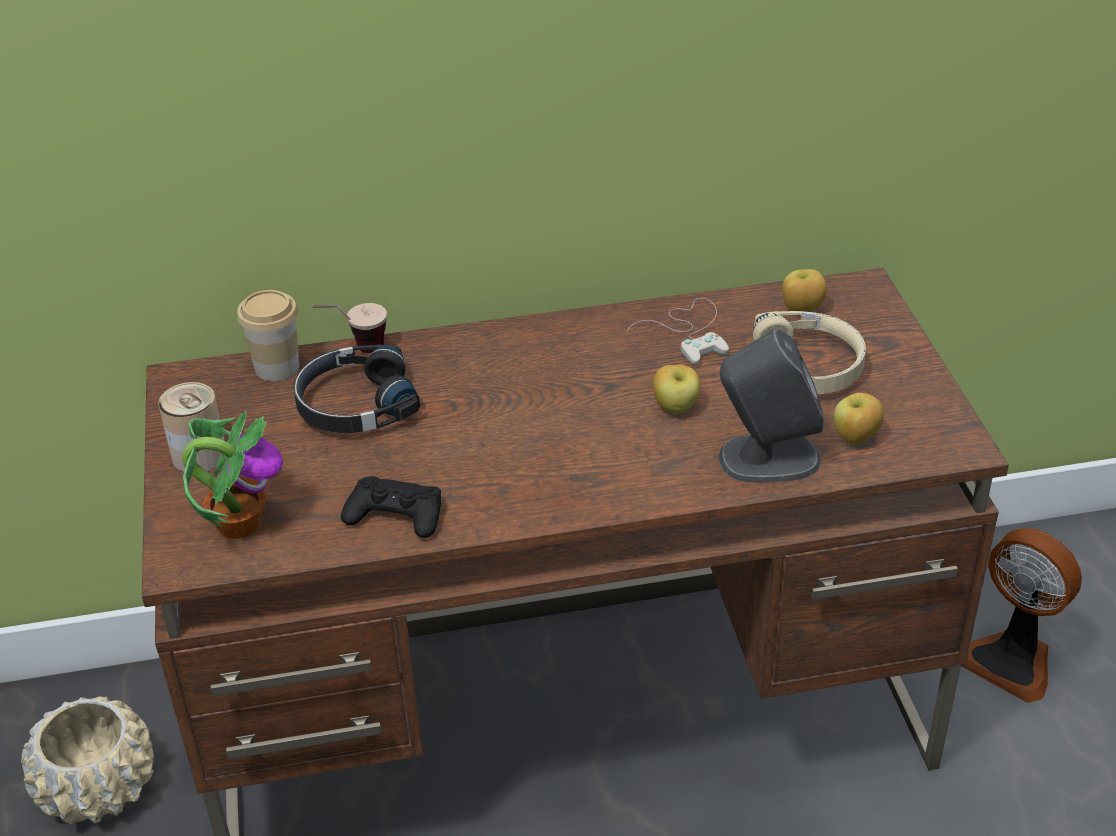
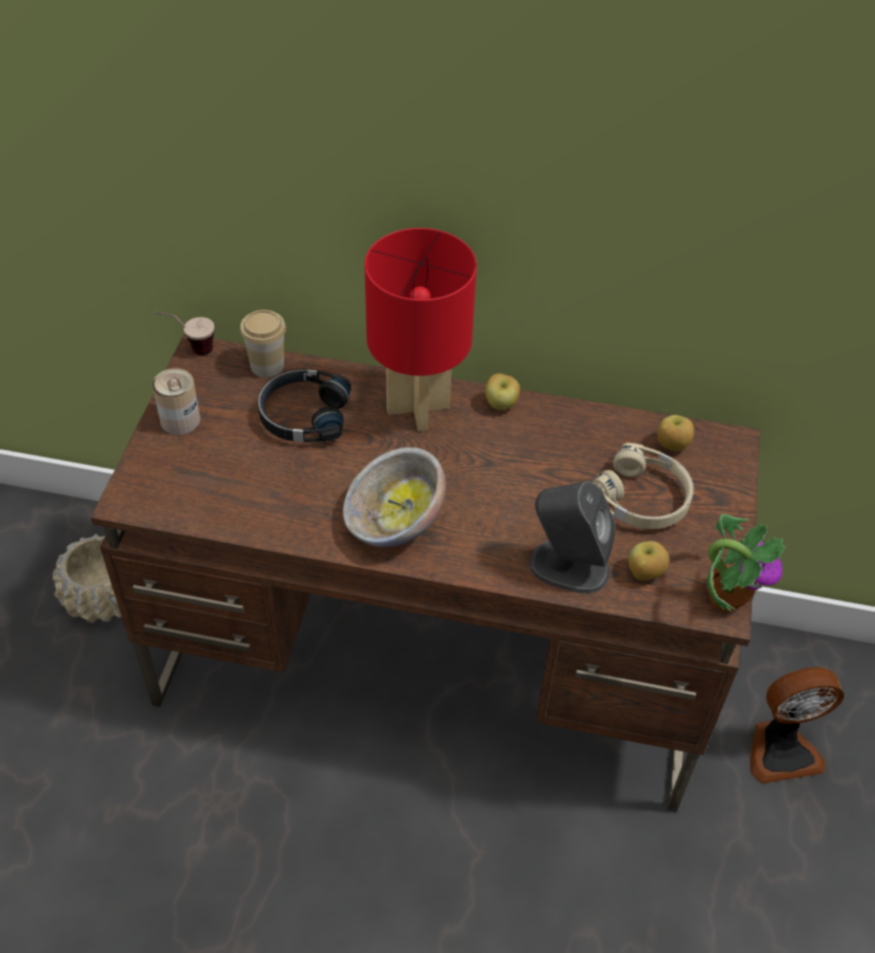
camera: 20 degrees right, 10 degrees up
(238, 523) = (177, 483): potted plant -> potted plant (725, 597)
(355, 350) = (327, 369): cup -> cup (190, 349)
(395, 514) = (282, 515): black game controller -> none
(492, 357) = (419, 409): none -> red table lamp
(538, 480) = (394, 523): none -> bowl
(676, 408) = (526, 499): apple -> apple (501, 405)
(690, 332) = (575, 436): white game controller -> none
(1011, 660) = (781, 749): fan -> fan turned 75 degrees counterclockwise

